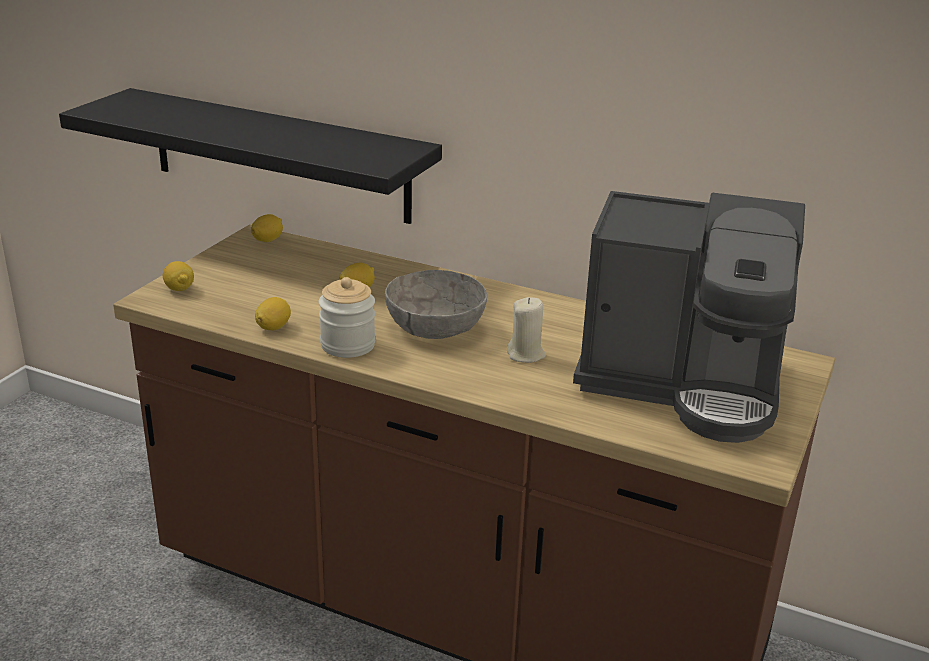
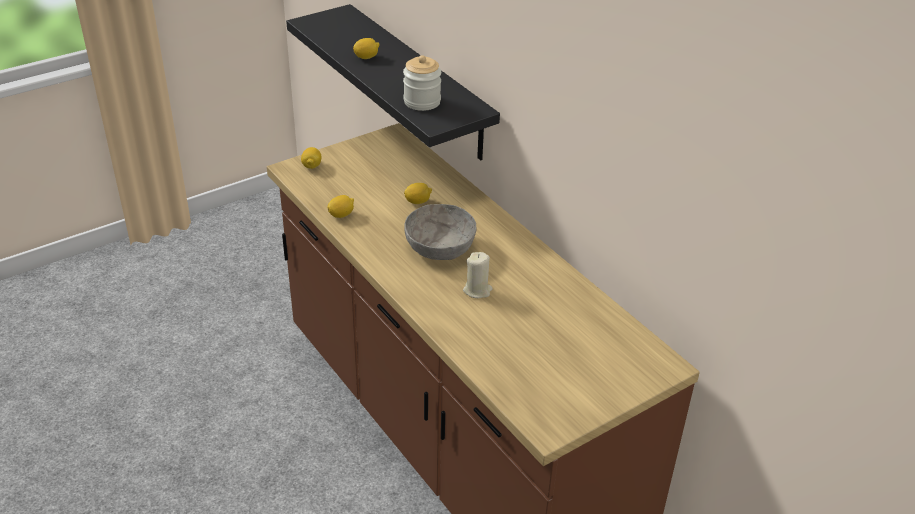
camera: 30 degrees right, 10 degrees up
(268, 240) = (398, 140): lemon -> lemon (366, 57)
(348, 345) = (373, 244): jar -> jar (422, 102)
(683, 383) = (561, 351): coffee machine -> none

